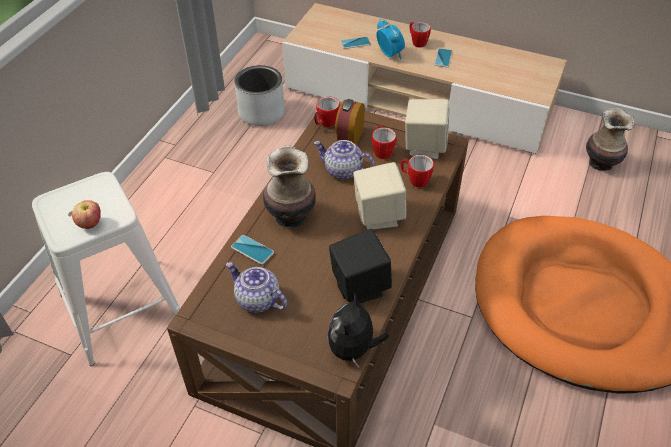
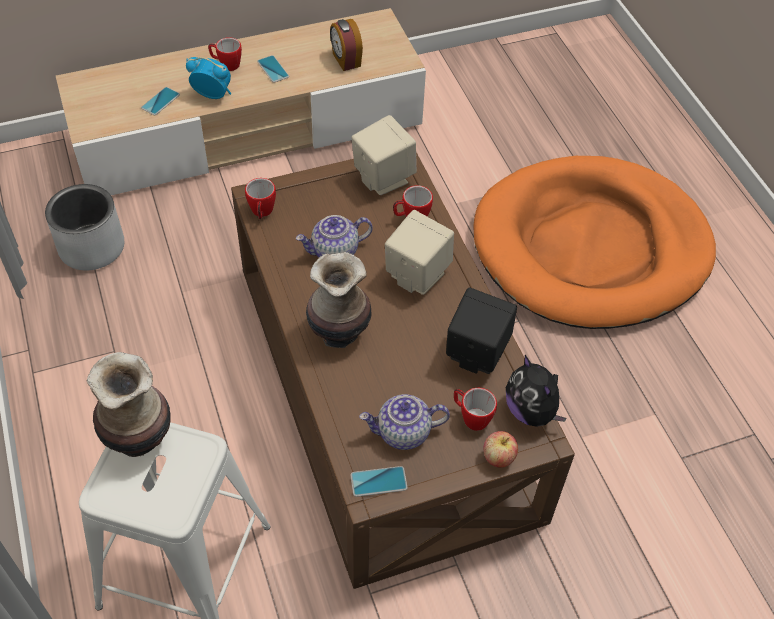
camera: 45 degrees left, 5 degrees up
(90, 224) = (184, 481): apple -> apple (498, 458)
(252, 250) = (343, 390): phone -> phone (378, 481)
(349, 137) = (301, 213): alarm clock -> alarm clock (345, 60)
(382, 150) = (348, 207): mug -> mug (471, 417)
(601, 163) = (481, 99): vase -> vase (139, 436)

